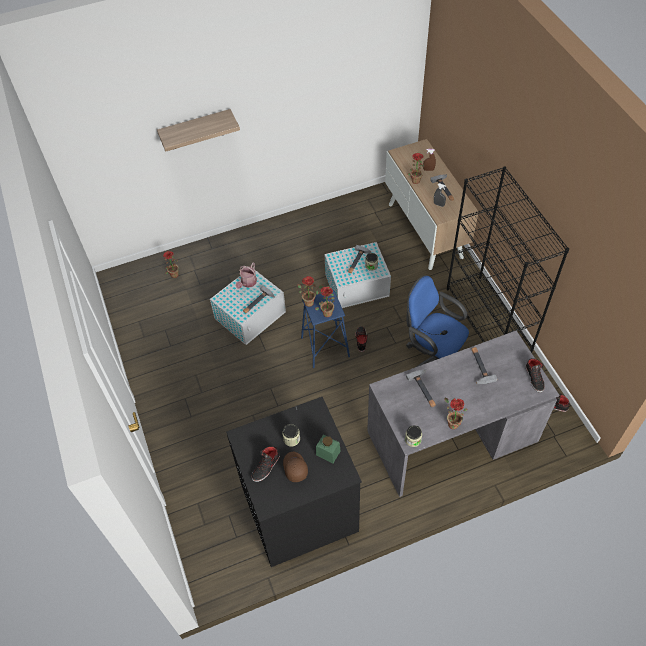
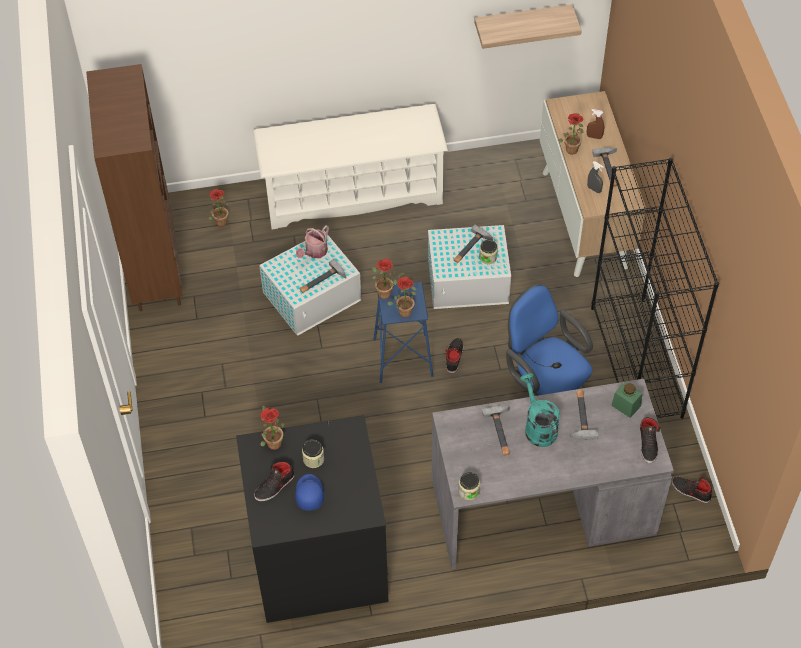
camera: 10 degrees right, 0 degrees up
(133, 319) = (154, 274): none -> brown bookcase
(196, 130) = (279, 37): shelf -> shelf (522, 24)
(263, 240) = (353, 194): none -> white shoe rack
(294, 468) = (309, 494): brown cap -> blue cap
(328, 453) = (354, 484): green jar -> green jar (626, 405)
(450, 380) = (538, 426): none -> turquoise watering can
(451, 423) = (523, 480): potted plant -> potted plant (272, 441)

